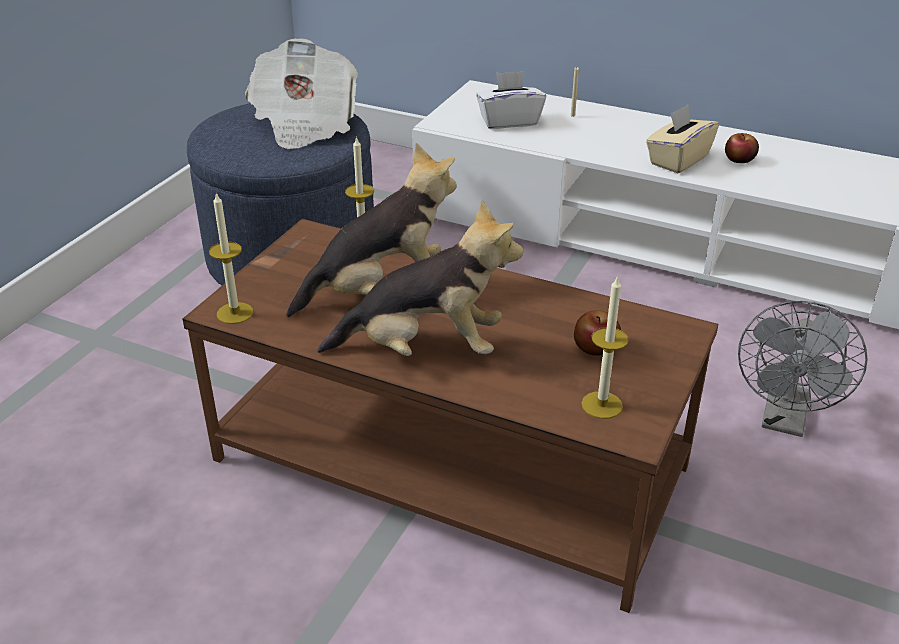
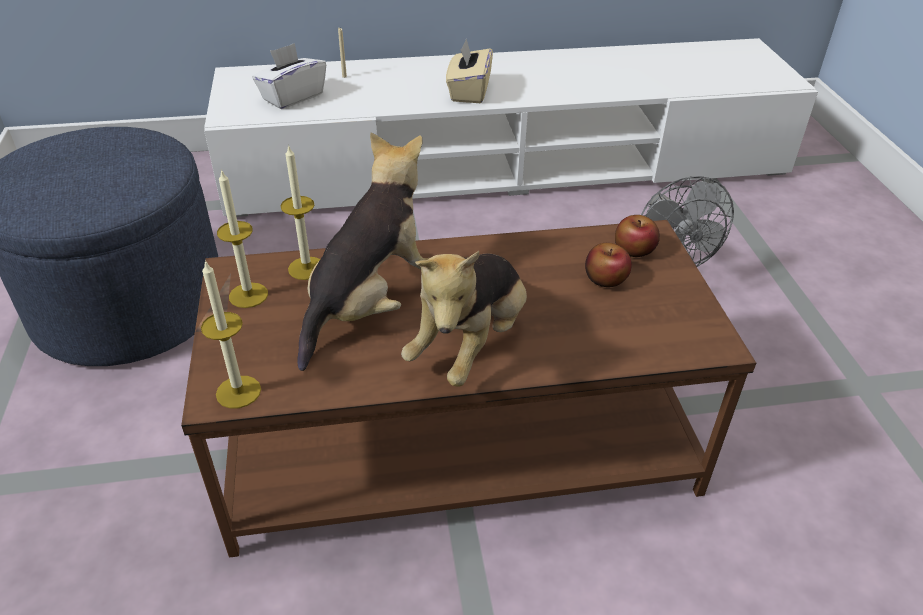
camera: 35 degrees left, 5 degrees up
(304, 123) = (110, 155): newspaper -> none
(425, 349) = (470, 344): plush toy -> plush toy turned 150 degrees clockwise
(602, 405) = (664, 329): candle -> candle (248, 295)
(739, 160) = (514, 78): apple -> apple (634, 250)

